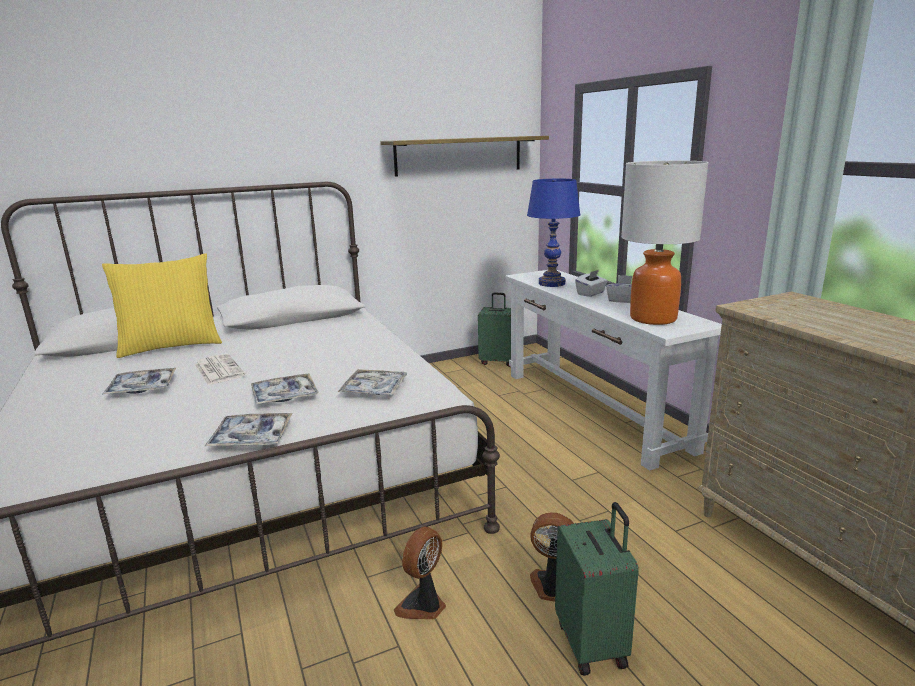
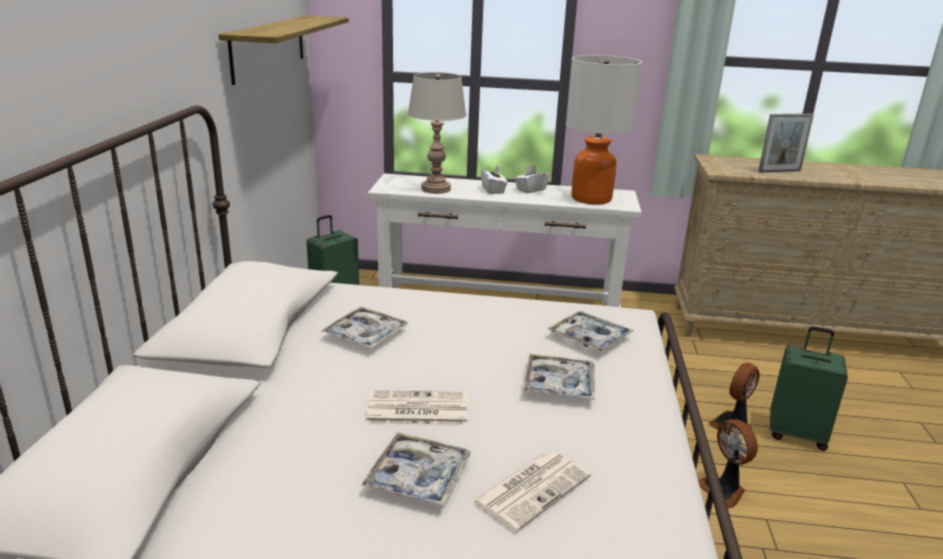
camera: 60 degrees left, 5 degrees up
(141, 416) = (532, 488): none -> newspaper
(171, 346) = (242, 431): yellow pillow -> none
(251, 438) = (660, 423): tray -> tray (365, 335)
(551, 283) = (435, 189): blue table lamp -> grey table lamp
(838, 325) = (779, 171): none -> picture frame

